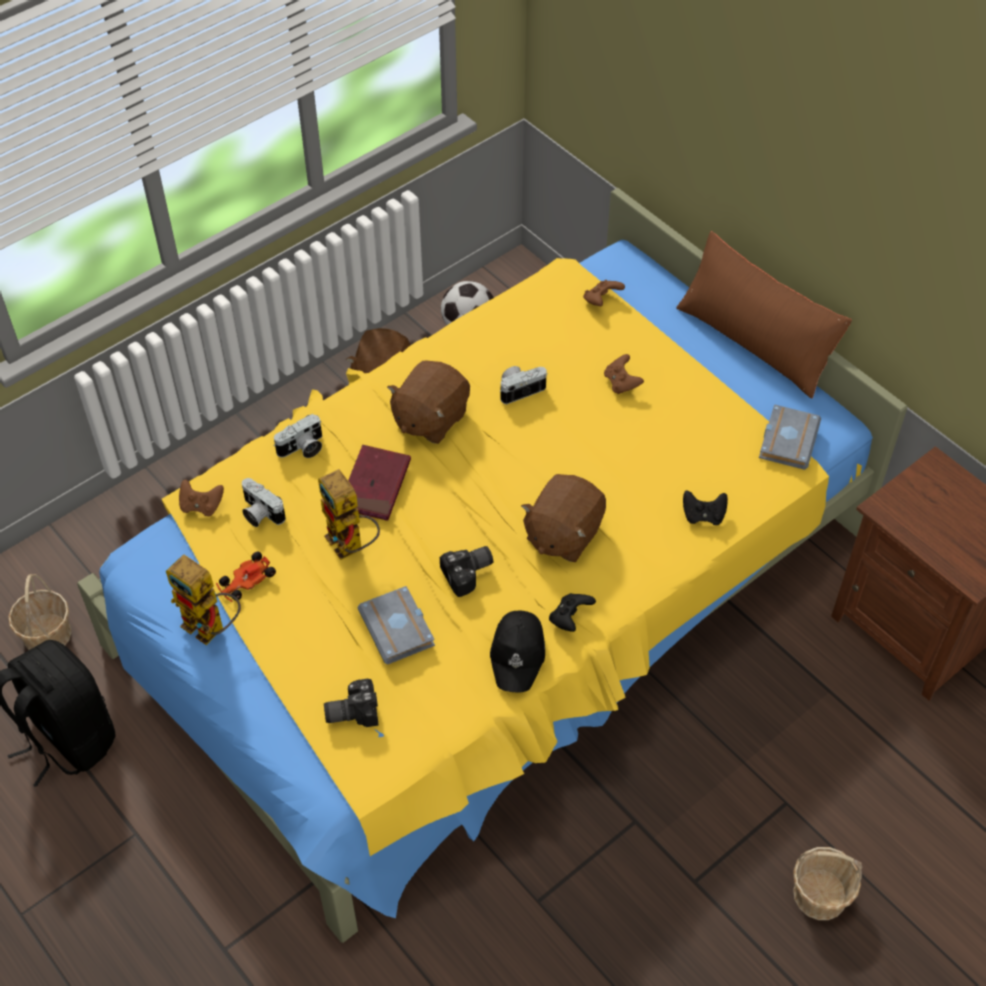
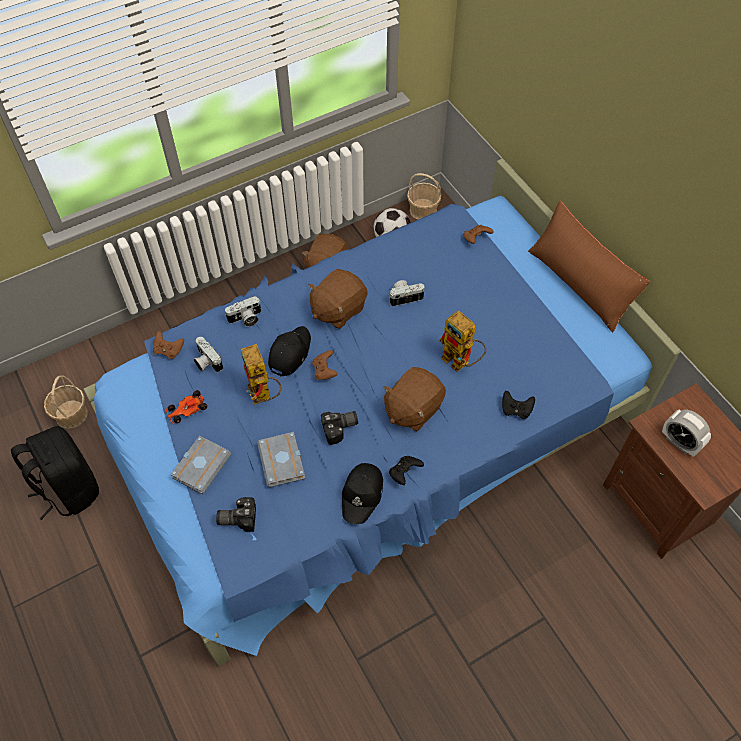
camera: 10 degrees right, 5 degrees up
(211, 629) = (156, 441): toy robot -> toy robot (461, 362)
(375, 485) = (289, 353): red book -> black cap
(489, 592) = (368, 430): yellow bed -> blue bed
(621, 383) = (477, 302): brown game controller -> brown game controller (324, 371)
(786, 439) = (588, 361): grey book -> grey book (201, 465)
(820, 895) = (555, 690): basket -> basket (423, 210)
(928, 524) = (679, 442): none -> alarm clock

